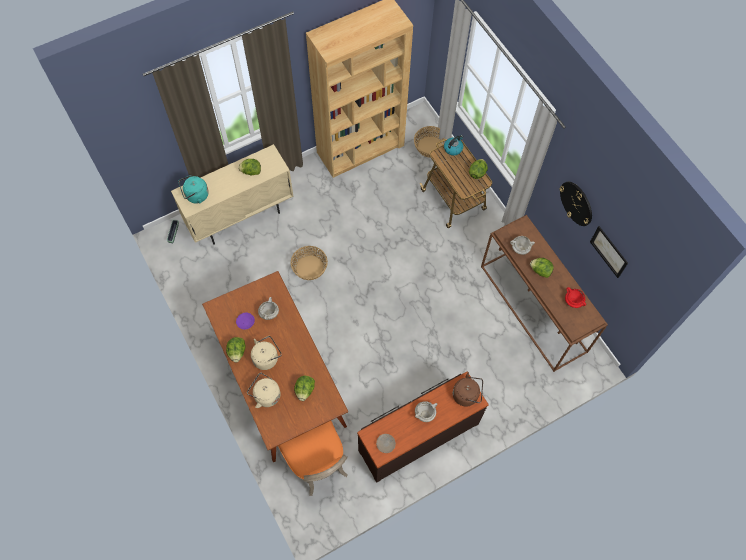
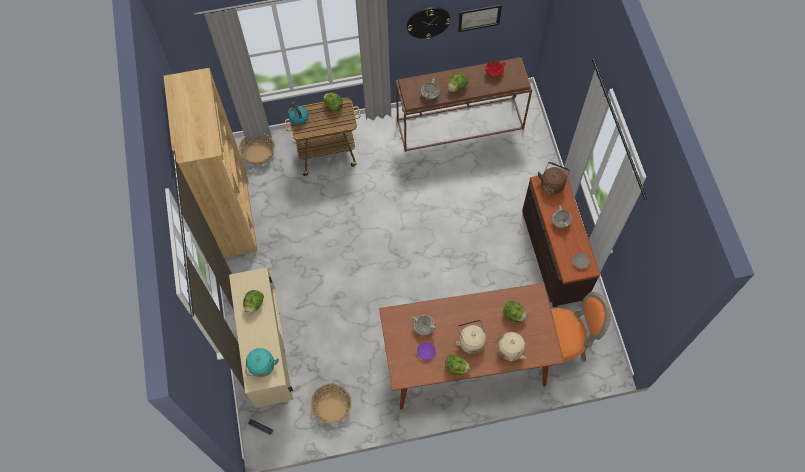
camera: 70 degrees left, 0 degrees up
(309, 267) = (352, 300): basket -> basket (332, 406)

